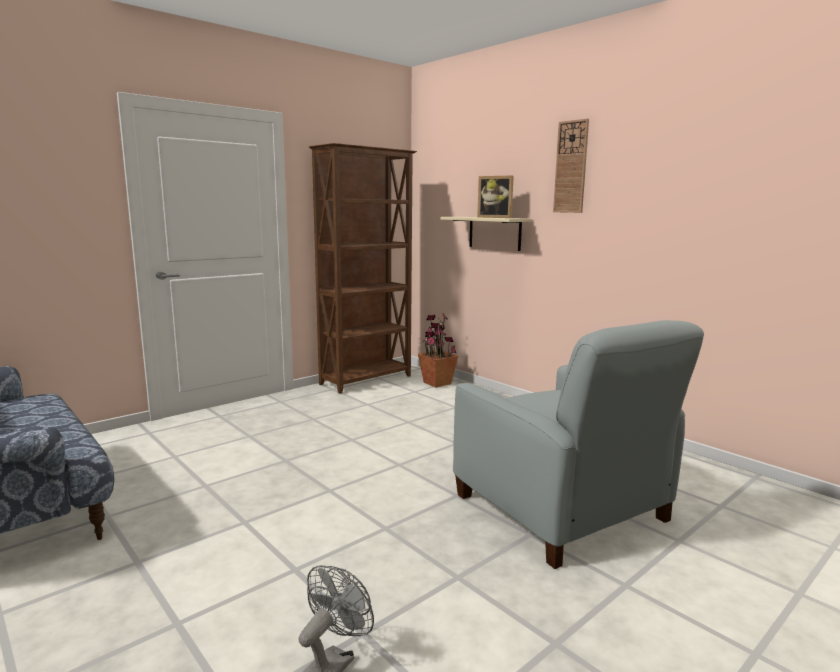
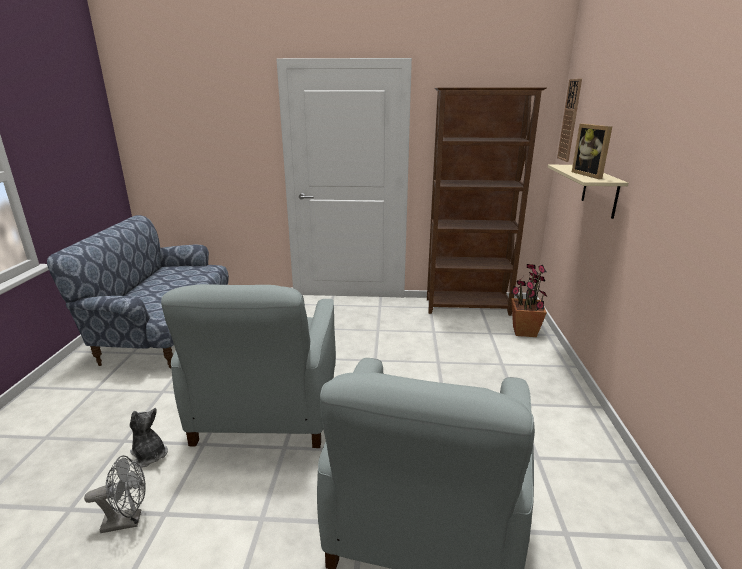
camera: 45 degrees right, 10 degrees up
(245, 612) = (149, 455): none -> plush toy
(313, 513) = (267, 409): none -> grey armchair
(571, 167) = (673, 122): wall clock -> wall clock (570, 120)

